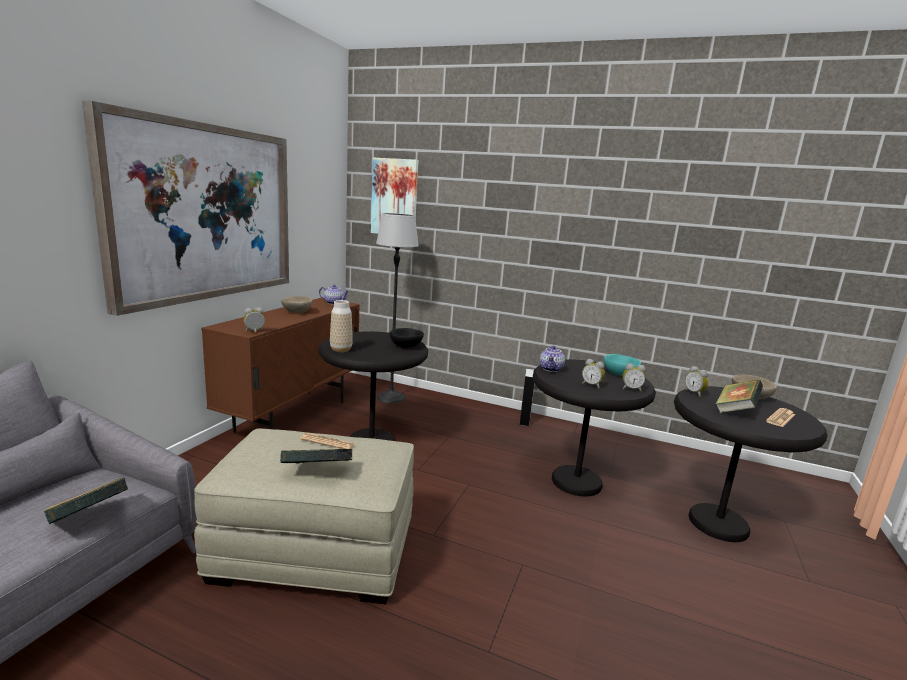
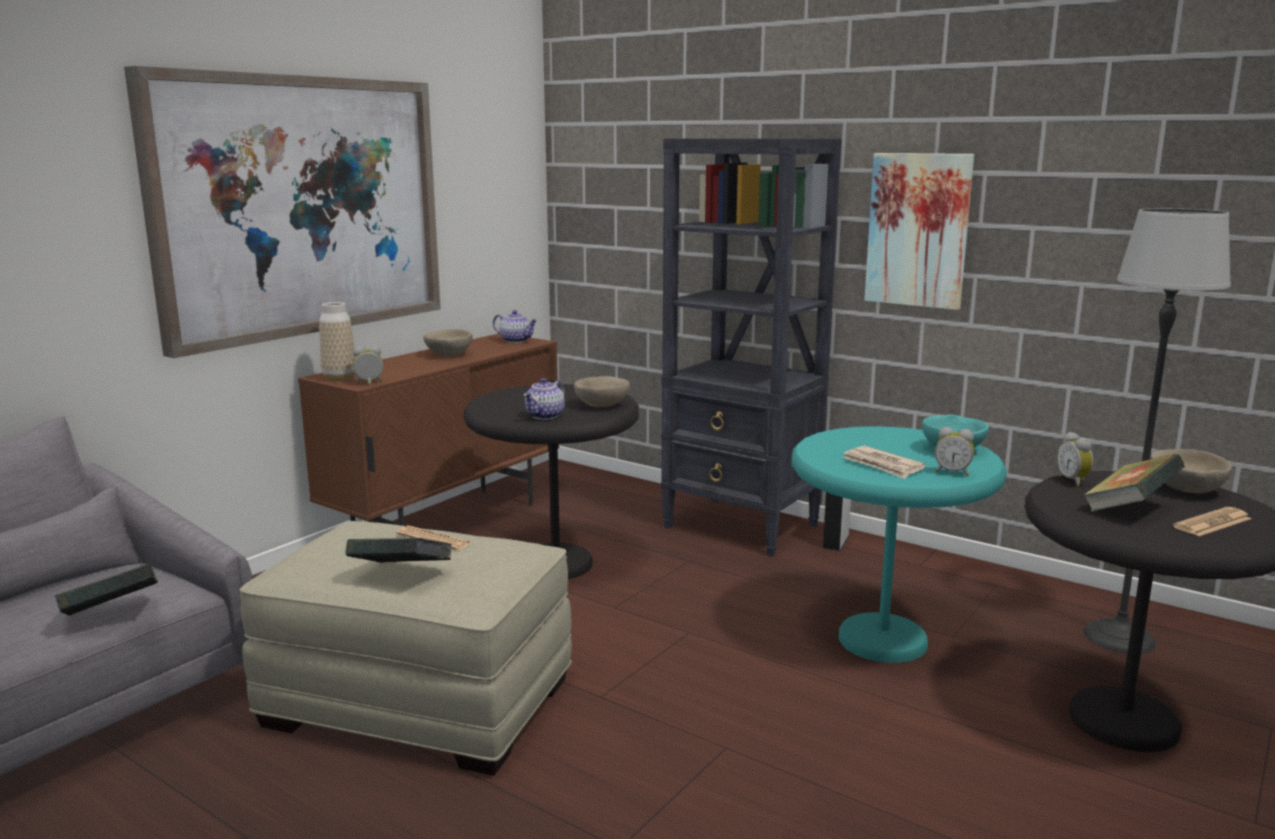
camera: 15 degrees right, 0 degrees up
(341, 350) = (494, 410): vase -> vase (339, 378)
(391, 397) = (615, 499): floor lamp -> floor lamp (1119, 637)
(394, 197) = (617, 161): picture -> picture (918, 230)
(406, 346) = (602, 405): black bowl -> beige bowl
(470, 412) = (742, 527): none -> black bookcase
(551, 369) = (829, 441): teapot -> teapot (545, 416)
(576, 482) = (882, 640): black side table -> turquoise side table
(591, 385) = (882, 465): alarm clock -> newspaper

